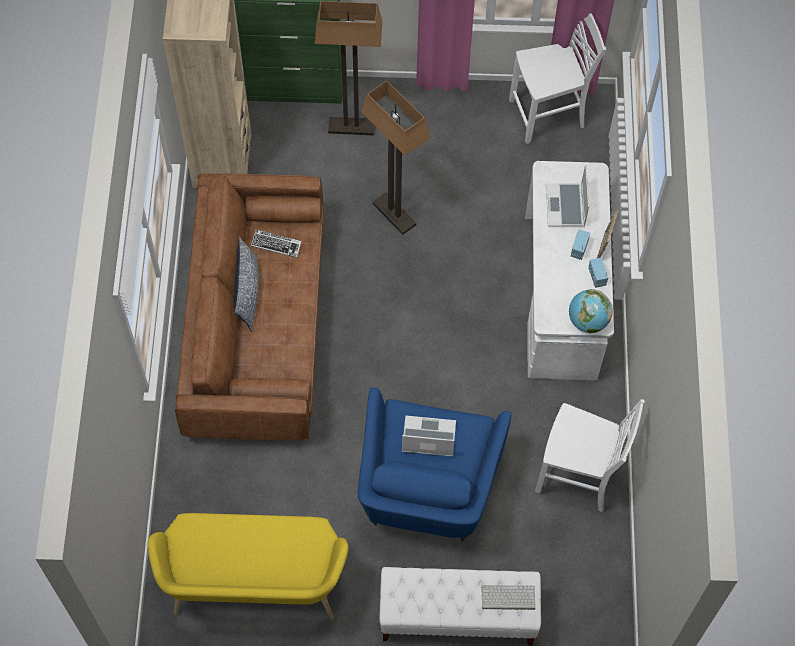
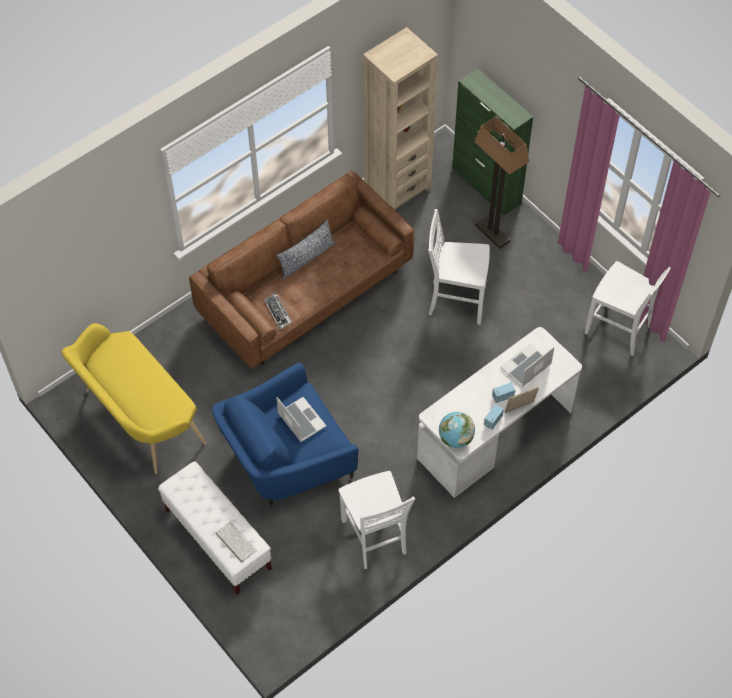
camera: 50 degrees right, 5 degrees down
(276, 244) = (353, 248): keyboard -> keyboard (278, 312)
(393, 214) = (455, 301): floor lamp -> white chair

